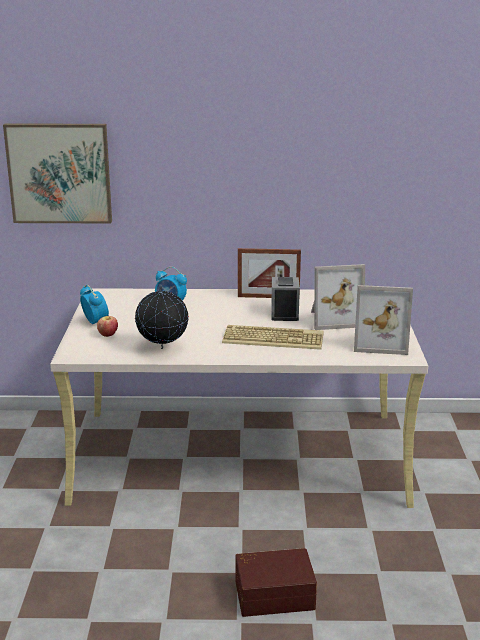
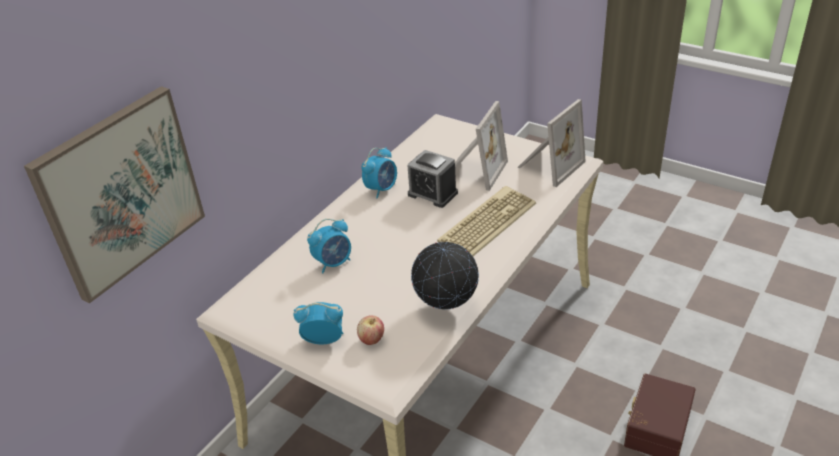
camera: 55 degrees left, 15 degrees up
(268, 297) = (381, 189): picture frame -> alarm clock

